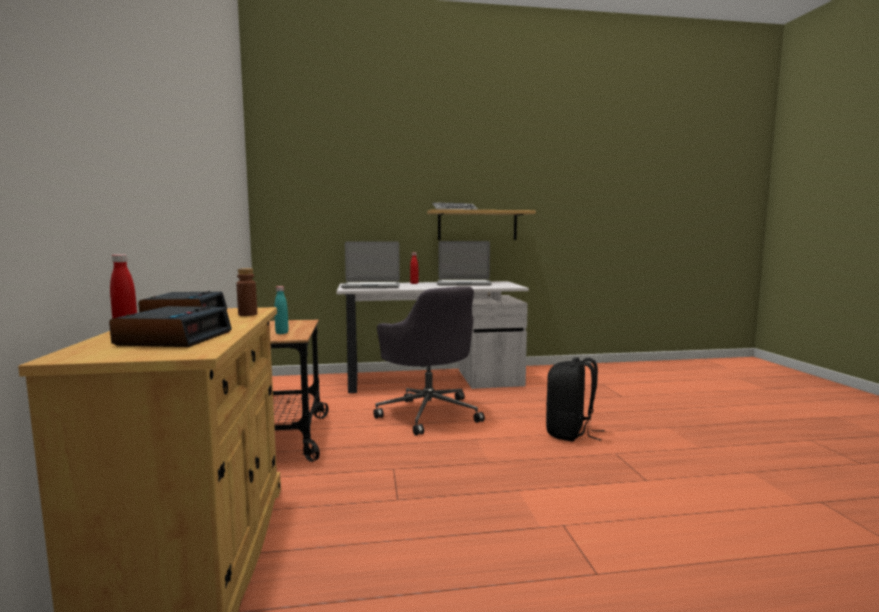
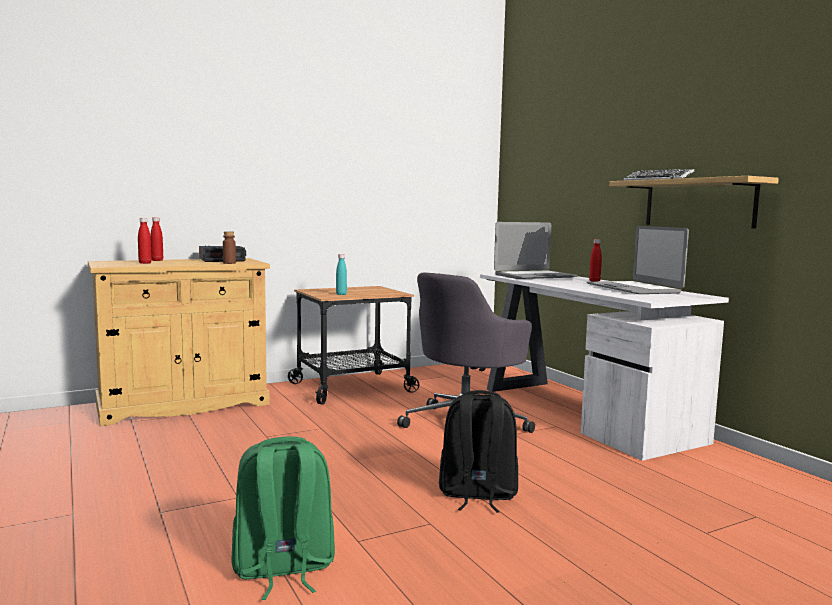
camera: 70 degrees right, 0 degrees up
(175, 338) = (145, 263): alarm clock -> red bottle
(371, 286) = (534, 276): laptop -> laptop turned 90 degrees counterclockwise
(697, 512) = (283, 569): none -> green backpack

